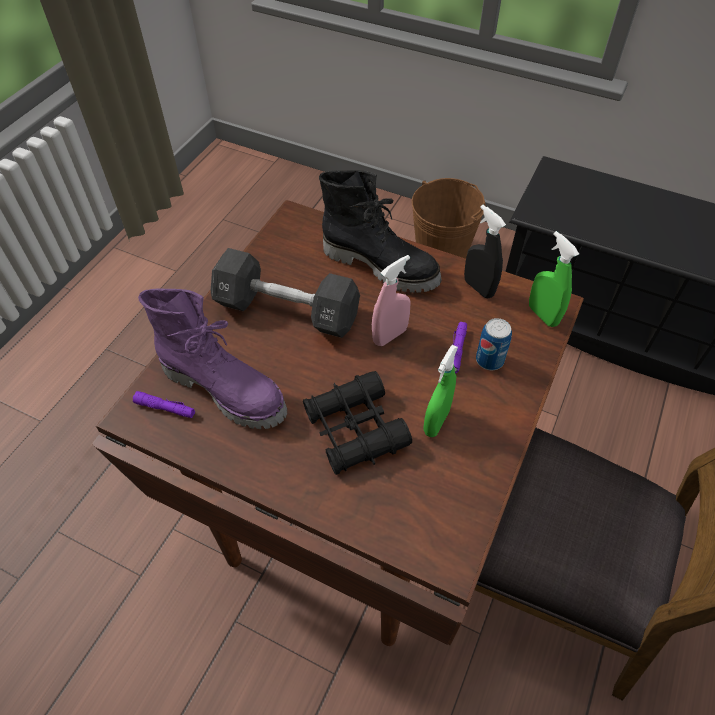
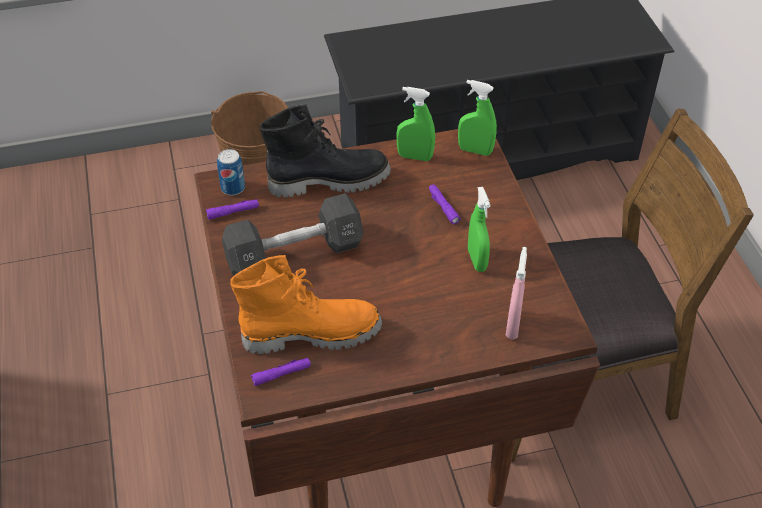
camera: 40 degrees left, 5 degrees down
(226, 389) = (311, 333): purple boot -> orange boot
(279, 246) = (233, 212): none -> purple flashlight
(355, 429) = (430, 299): black binoculars -> none
(390, 336) = (388, 225): pink spray bottle -> pink spray bottle (513, 325)
(478, 288) = (415, 157): black spray bottle -> green spray bottle
(489, 360) = (471, 201): can -> can (233, 188)

